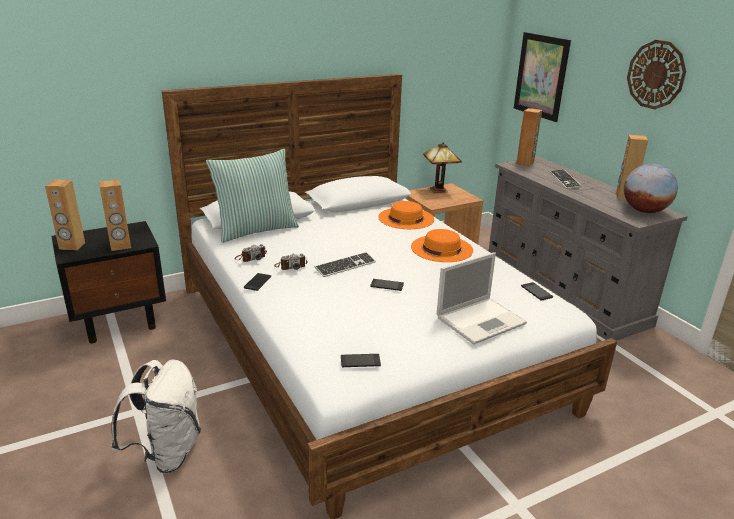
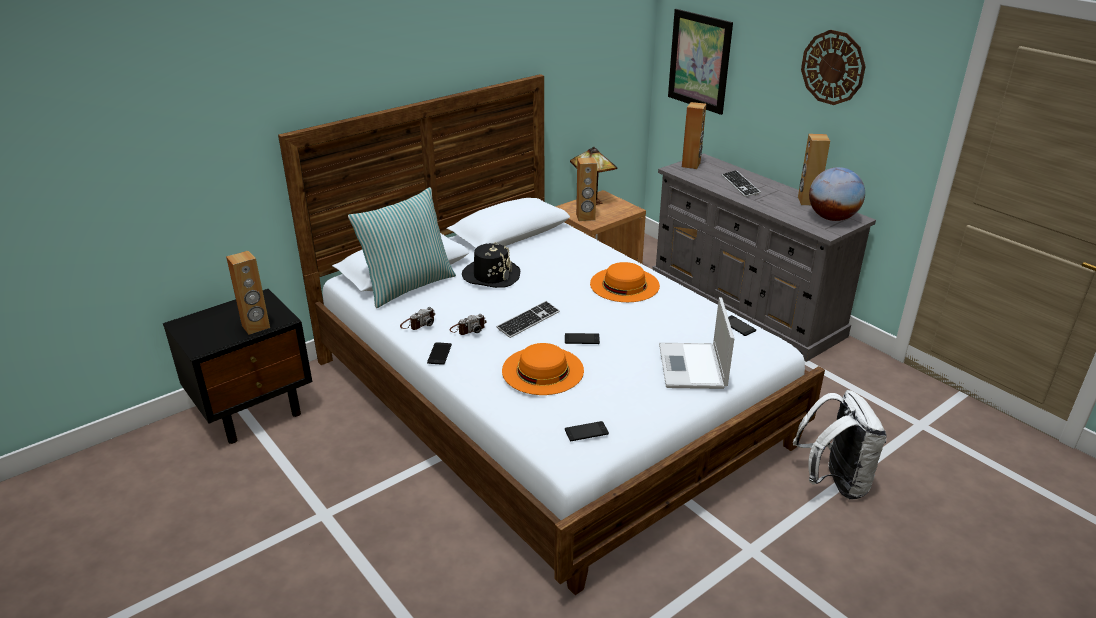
camera: 10 degrees left, 5 degrees up
(72, 246) = (197, 334): brown speaker -> brown speaker (585, 217)
(167, 453) = (377, 555): white backpack -> white backpack (834, 482)
(328, 230) = (491, 275): none -> black hat
(406, 218) = (572, 249): orange hat -> orange hat (542, 370)
(482, 320) = (692, 367): laptop -> laptop turned 135 degrees clockwise

